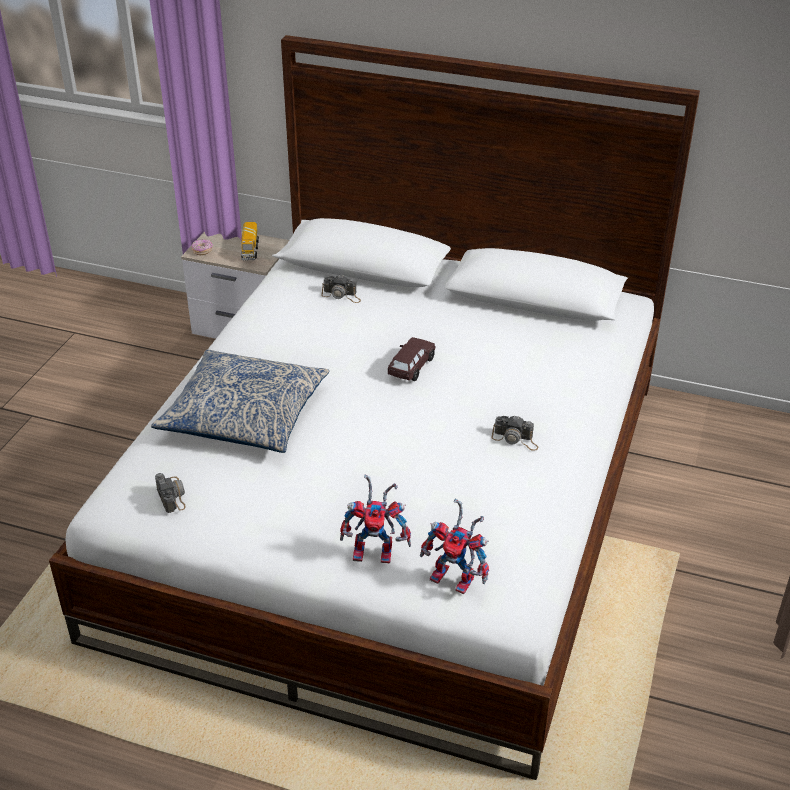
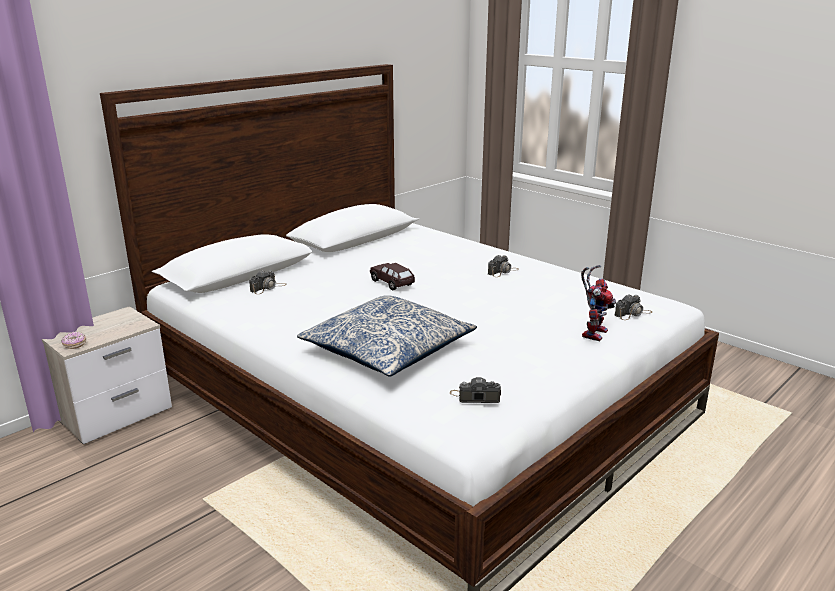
camera: 65 degrees left, 15 degrees down
(250, 250) = (113, 324): toy truck -> none
(457, 578) = (633, 313): toy robot -> camera

